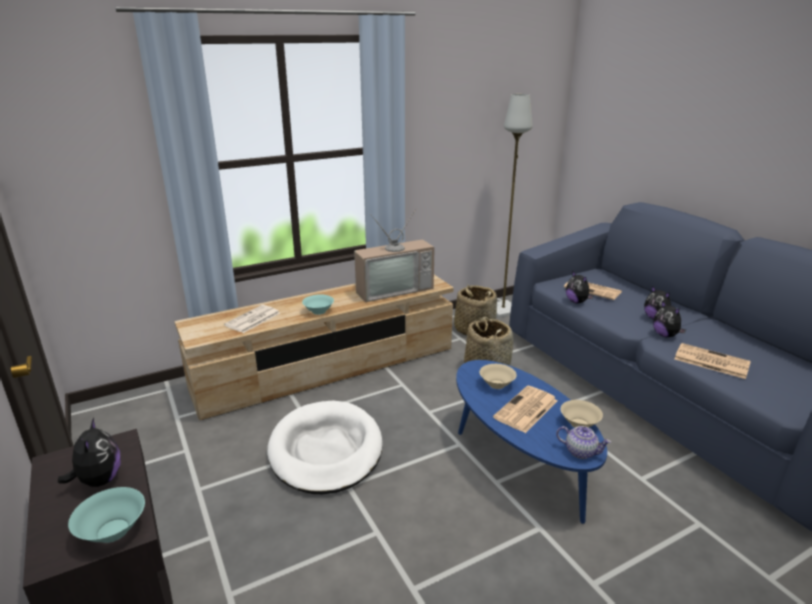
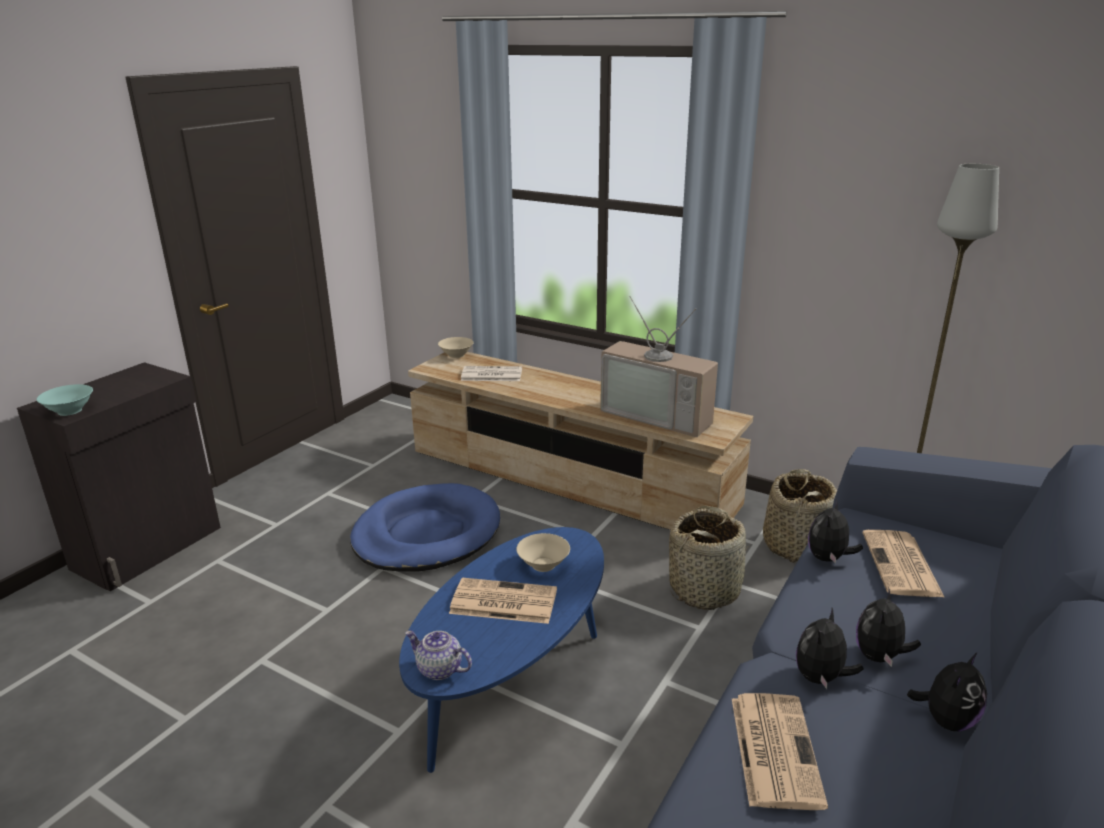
camera: 60 degrees right, 0 degrees up
(99, 480) = (123, 388): plush toy -> plush toy (946, 720)
(319, 311) = (546, 396): turquoise bowl -> none
(326, 450) = (426, 533): white dog bed -> blue dog bed
(579, 423) = (505, 654): beige bowl -> beige bowl (456, 355)
(581, 452) = (438, 669): teapot -> teapot turned 120 degrees clockwise

